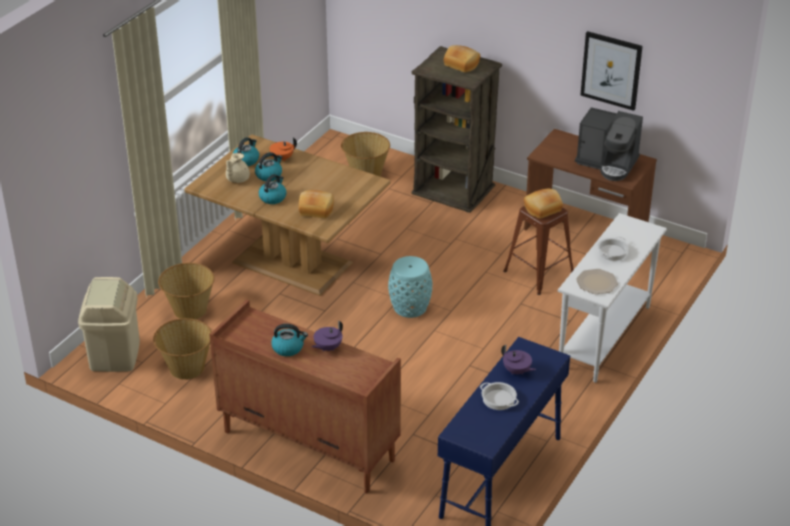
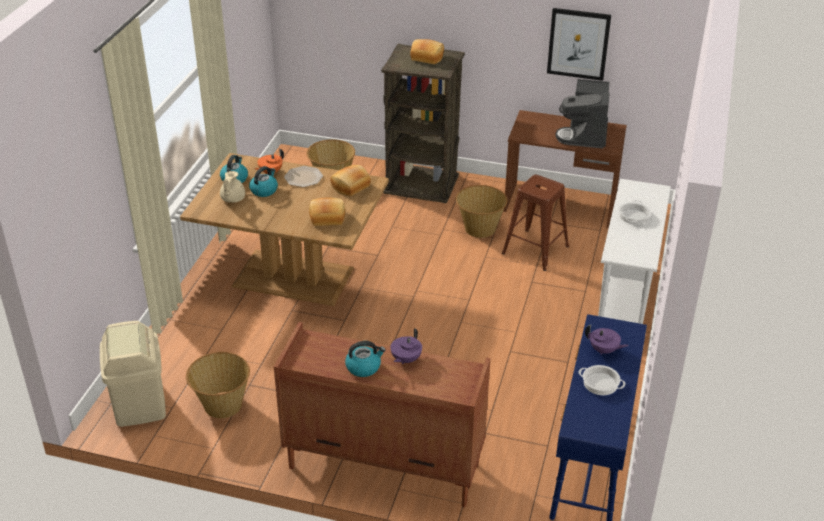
camera: 15 degrees left, 0 degrees up
(189, 310) = (204, 342): basket -> basket (479, 229)
(273, 197) = (277, 212): kettle -> none
(410, 307) = (428, 303): turquoise stool -> none
(543, 209) = (541, 186): bread -> bread (351, 187)
(597, 283) = (635, 248): plate -> plate (303, 178)
(607, 163) = (585, 135): coffee machine -> coffee machine turned 90 degrees clockwise

